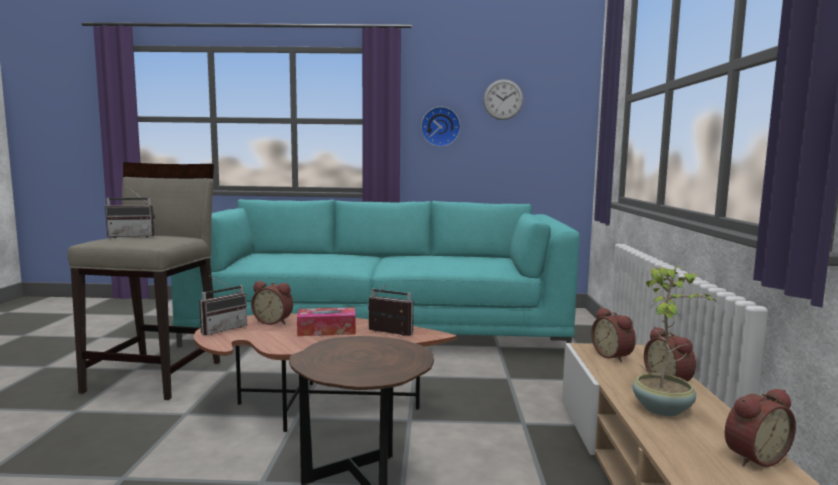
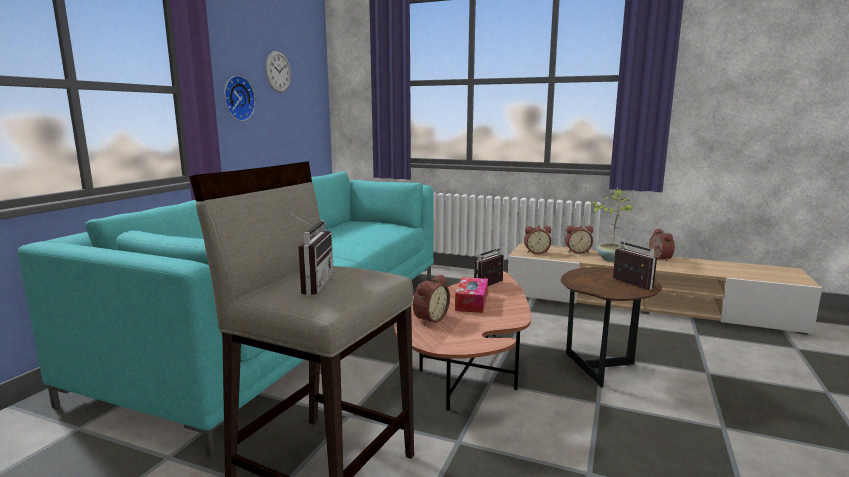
camera: 70 degrees left, 5 degrees up
(222, 329) = (442, 341): radio -> radio (628, 284)

